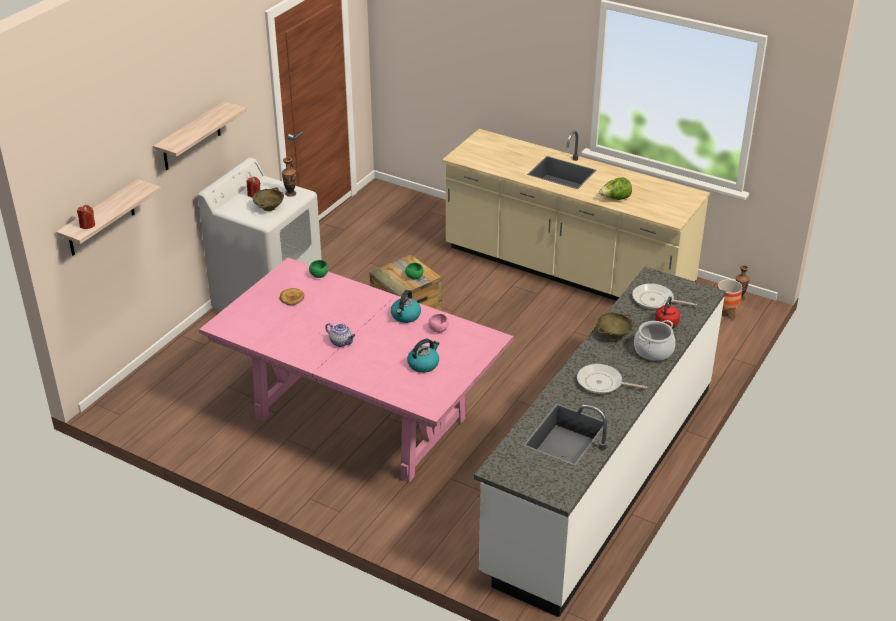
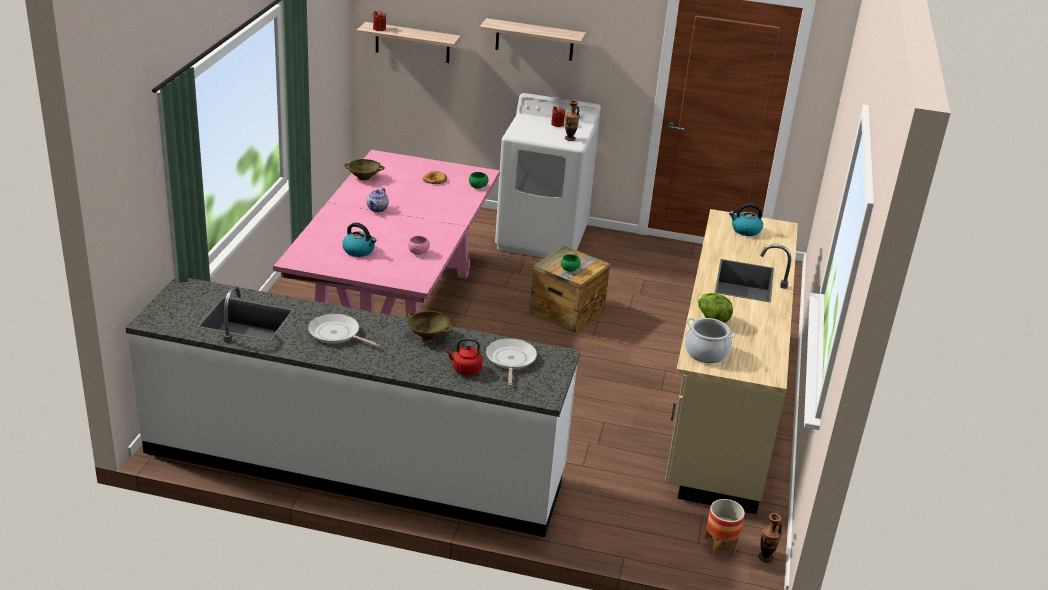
camera: 70 degrees right, 5 degrees down
(269, 207) = (539, 133): beige bowl -> beige bowl (364, 177)
(405, 316) = (433, 234): kettle -> kettle (745, 230)
(602, 383) = (336, 334): frying pan -> frying pan turned 60 degrees counterclockwise
(653, 351) = (408, 363): cooking pot -> cooking pot (706, 352)

